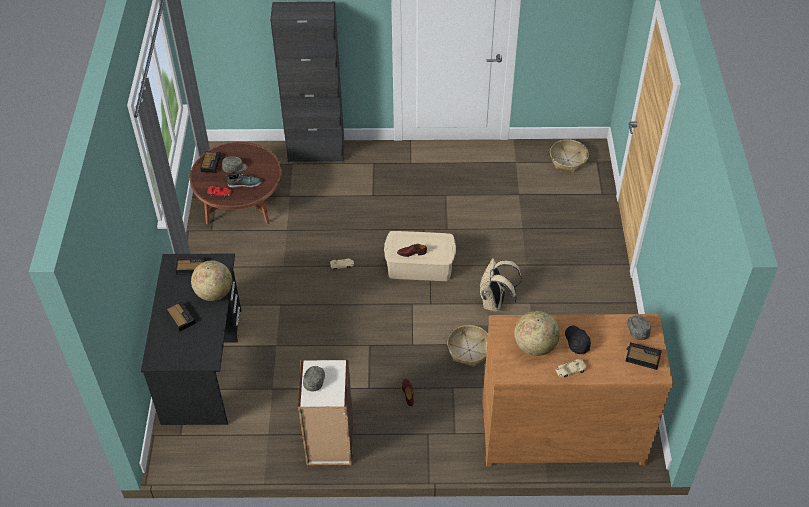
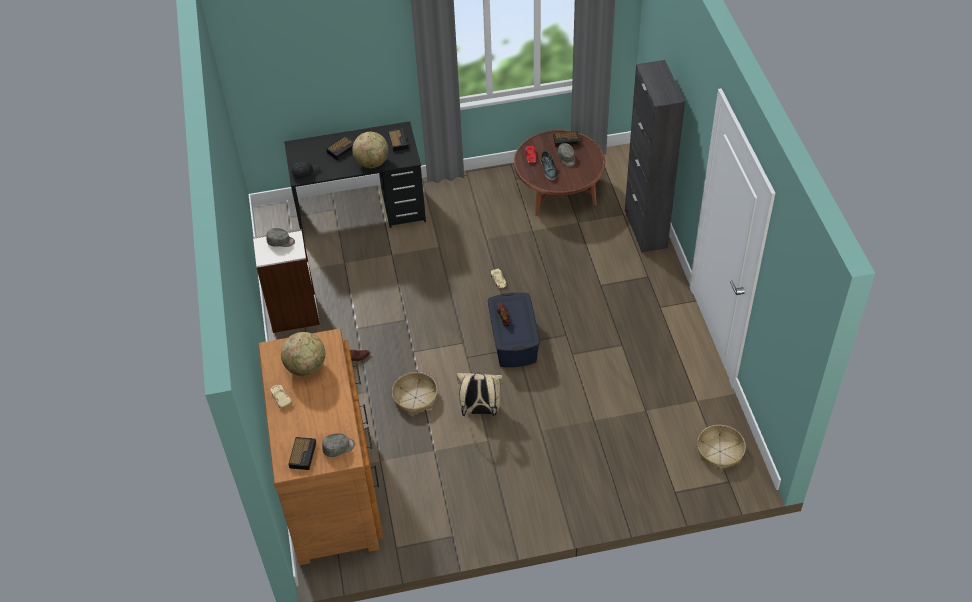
camera: 80 degrees right, 0 degrees up
(420, 267) = (513, 340): beige storage box -> blue storage box
(576, 342) = (315, 399): black cap -> black cap (305, 173)

